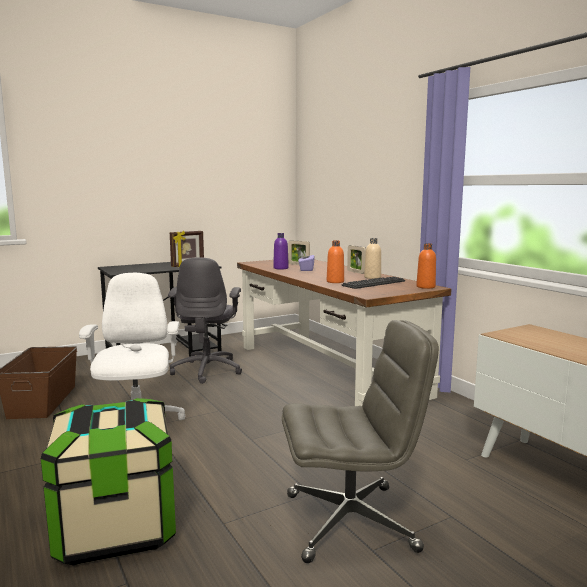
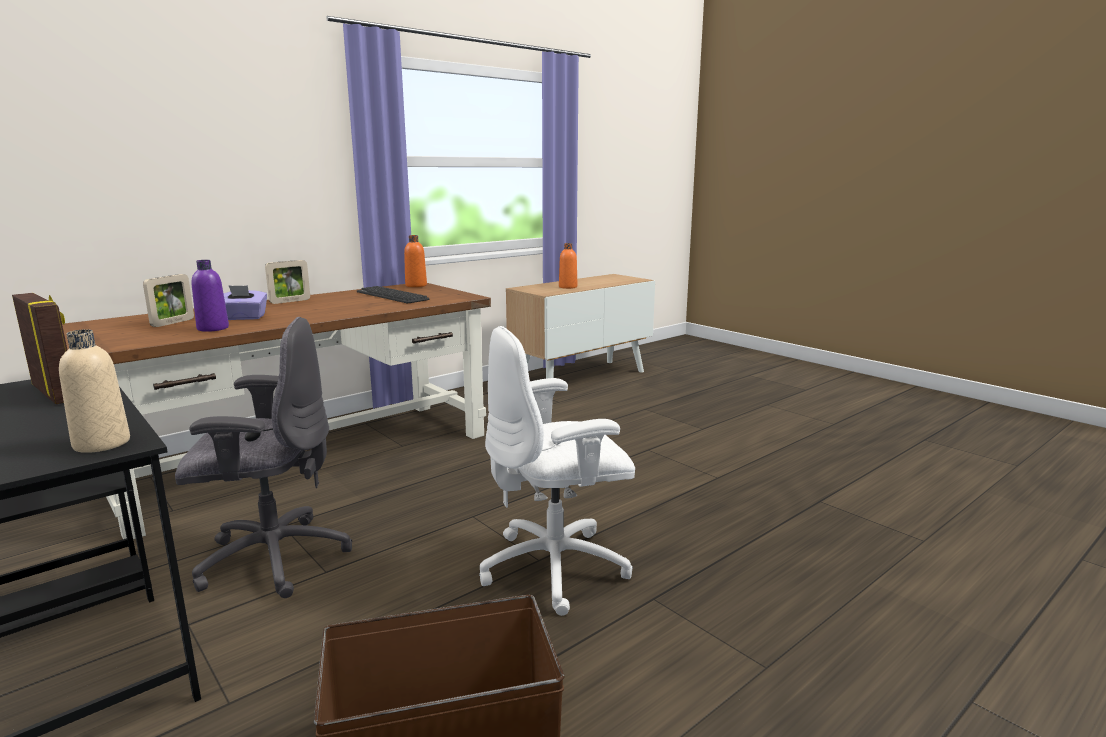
camera: 100 degrees left, 5 degrees up
(116, 527) = (767, 523): storage box -> none
(335, 281) = (373, 306): orange bottle -> orange bottle (568, 287)
(351, 521) = (675, 435): grey office chair -> none
(372, 277) = (343, 296): beige bottle -> beige bottle (102, 444)

